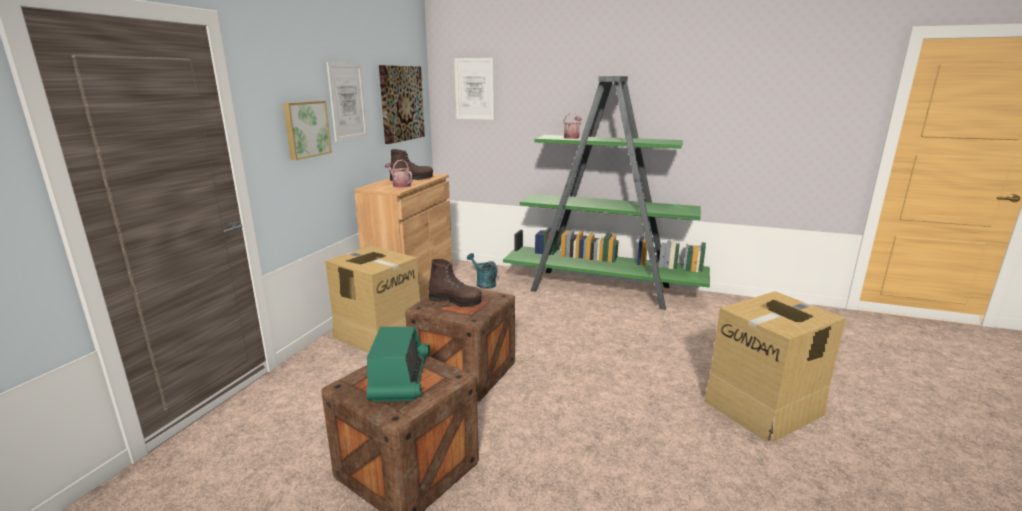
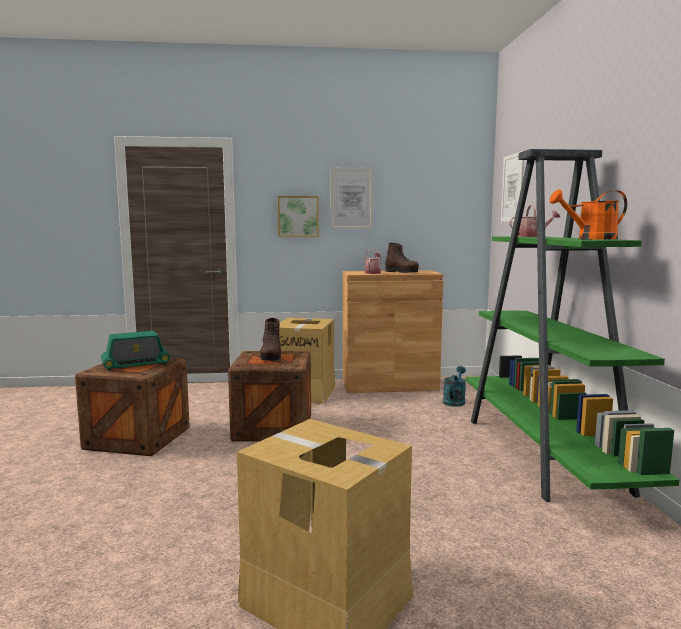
camera: 65 degrees right, 10 degrees down
(401, 103) = (434, 204): picture -> none
(656, 141) = (590, 239): none -> orange watering can

